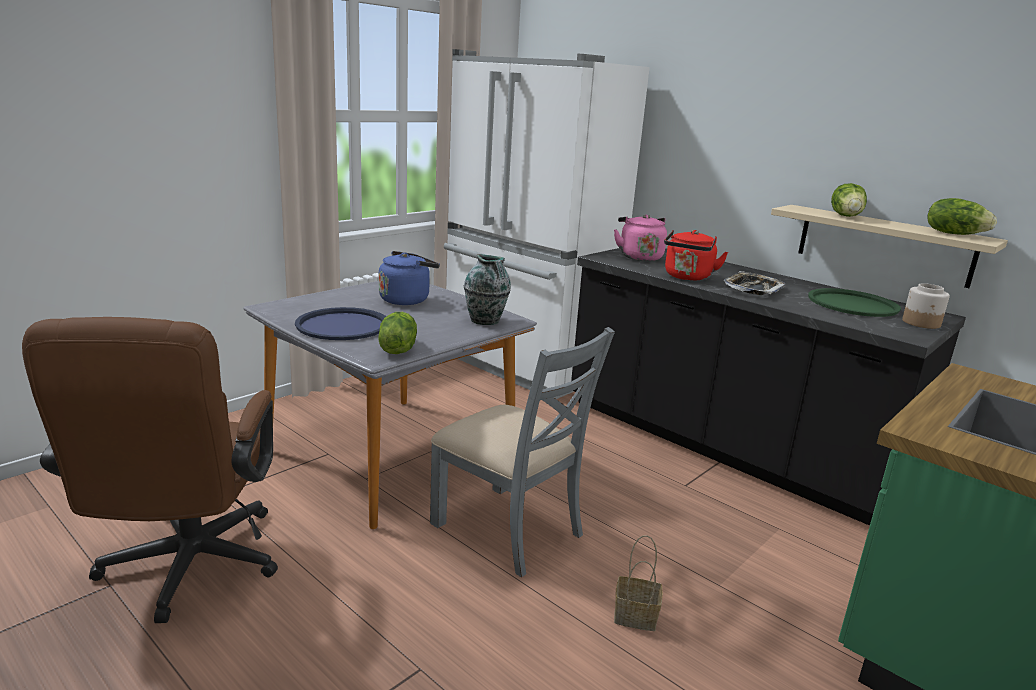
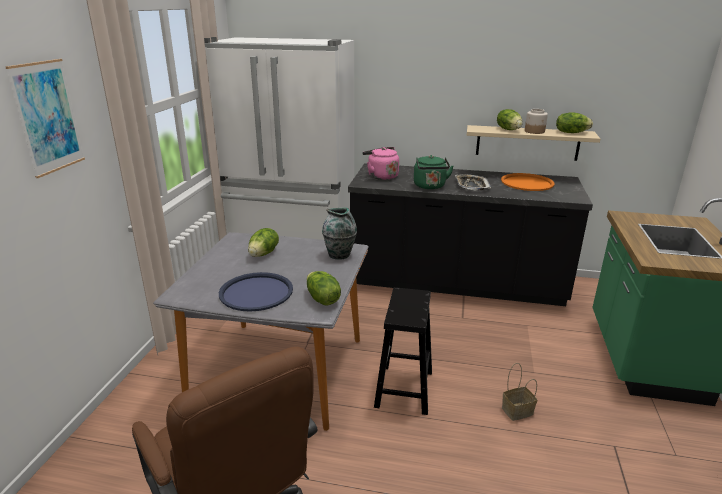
camera: 30 degrees left, 5 degrees up
(201, 87) = (47, 117): none -> picture
(406, 299) = (264, 253): blue kettle -> lettuce
(509, 529) = (404, 389): grey chair -> black stool
(688, 277) = (430, 186): red kettle -> green kettle
(852, 304) = (527, 183): green tray -> orange tray
(921, 323) = (569, 187): jar -> jar (534, 131)

